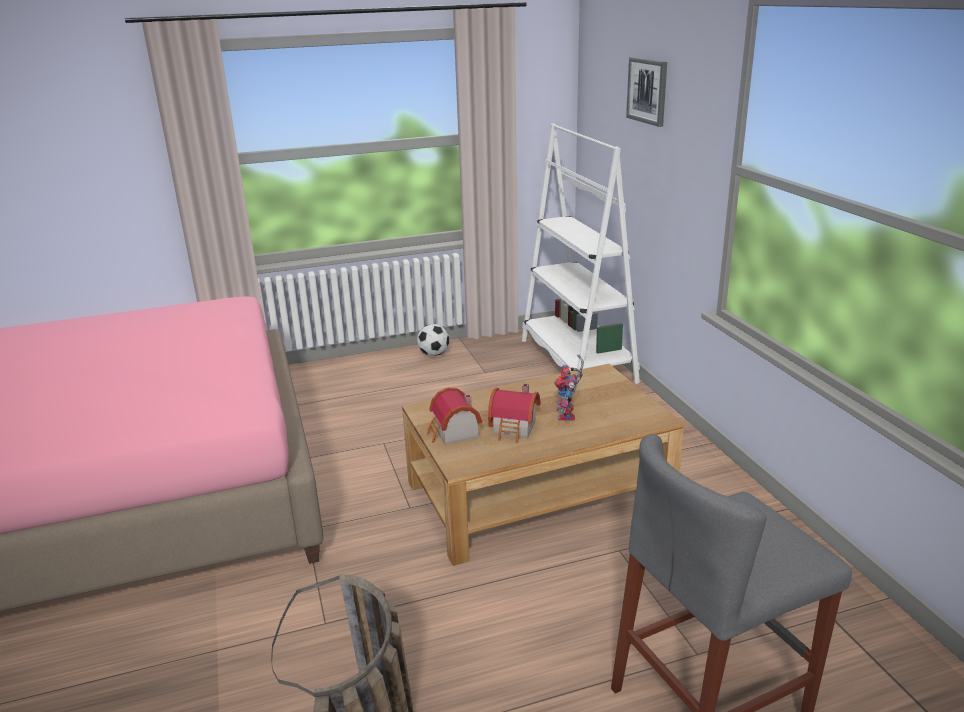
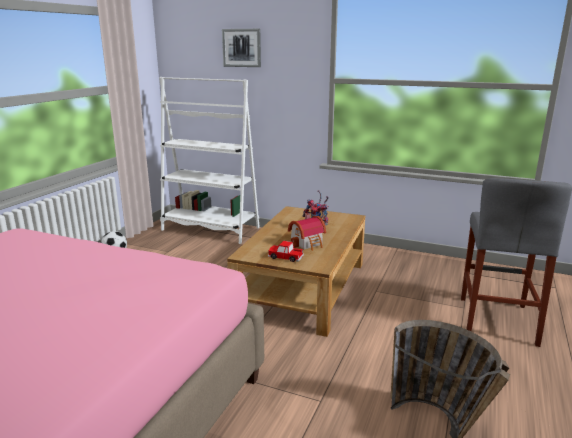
camera: 50 degrees left, 5 degrees down
(453, 434) = (285, 257): toy house -> toy car

